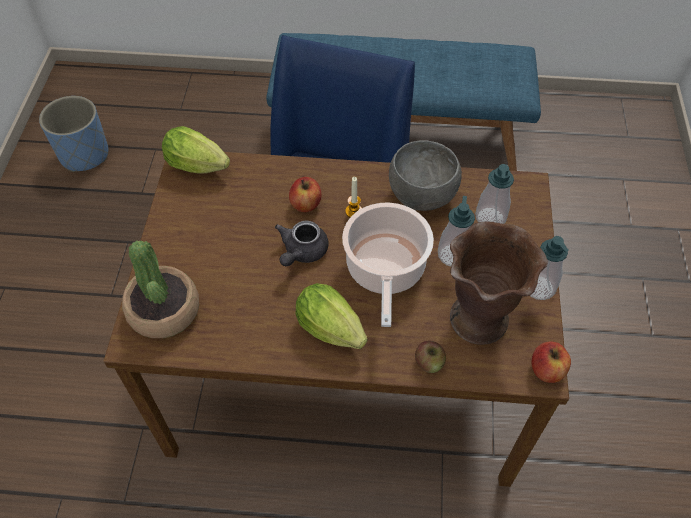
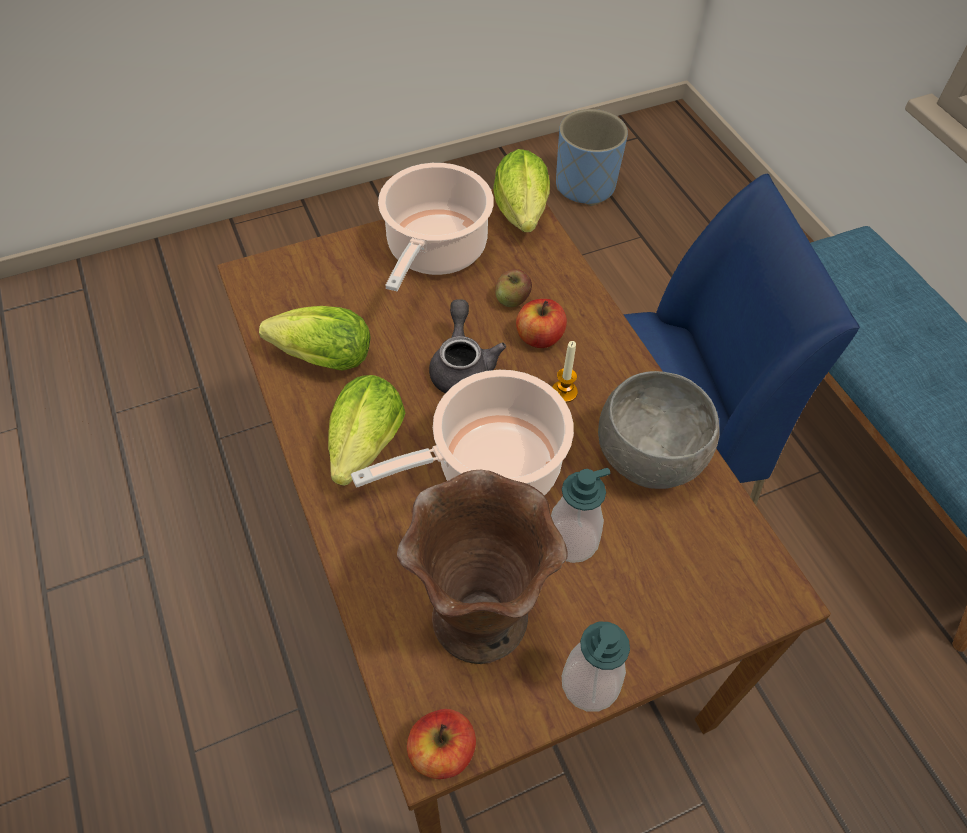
camera: 60 degrees right, 0 degrees up
(164, 310) = (305, 281): potted plant -> none
(194, 225) = (434, 251): none -> cooking pot
(240, 328) = (318, 358): none -> lettuce
(302, 252) = (462, 366): grey teapot -> grey teapot turned 90 degrees clockwise
(429, 363) = (372, 582): apple -> apple (512, 299)
(490, 217) = (675, 563): soap dispenser -> none

